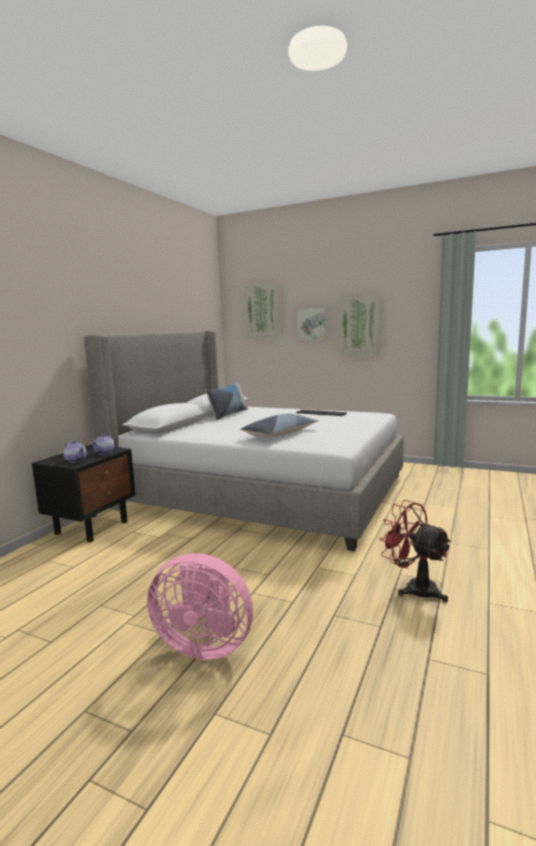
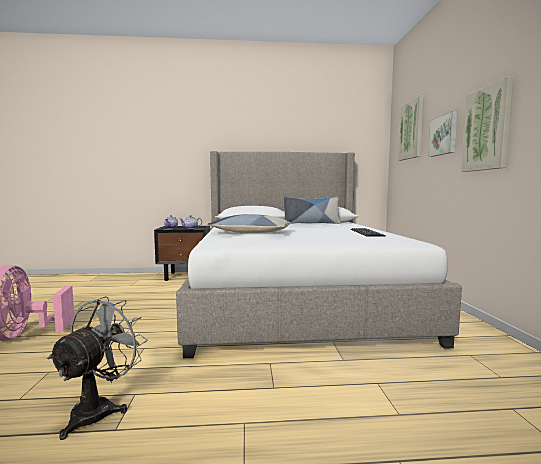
camera: 60 degrees right, 5 degrees down
(414, 588) = (100, 409): red fan -> grey fan

